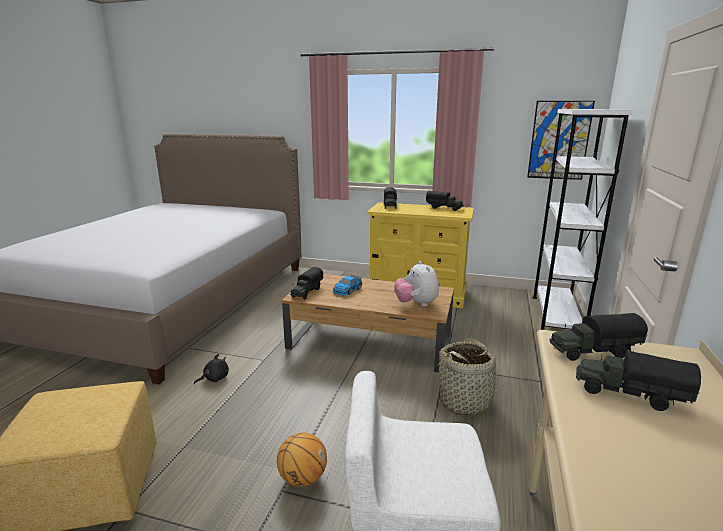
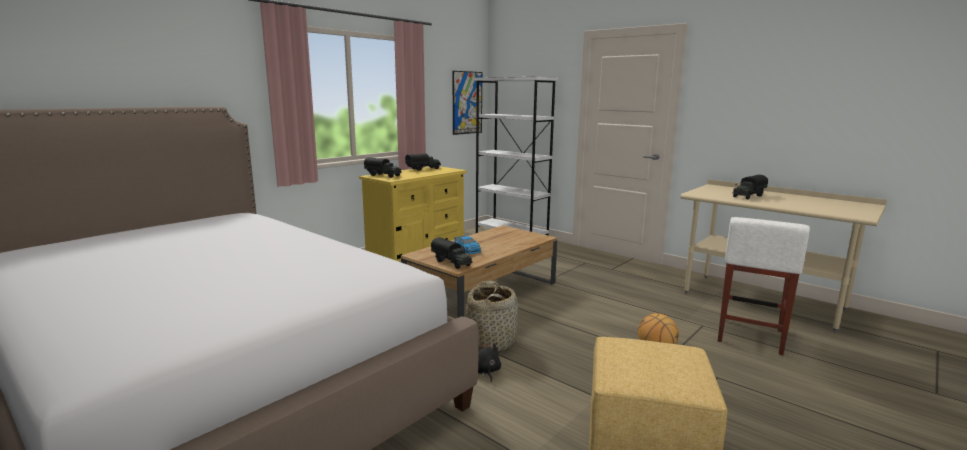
camera: 65 degrees left, 5 degrees down
(416, 304) = (521, 238): plush toy -> none
(465, 401) = (594, 285): basket -> basket (491, 342)
(592, 351) = (709, 192): toy truck -> none

